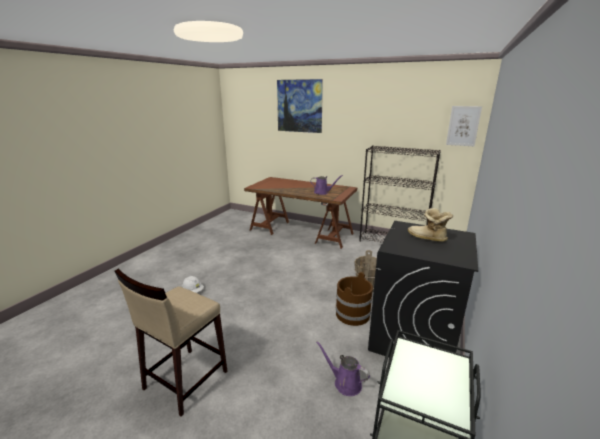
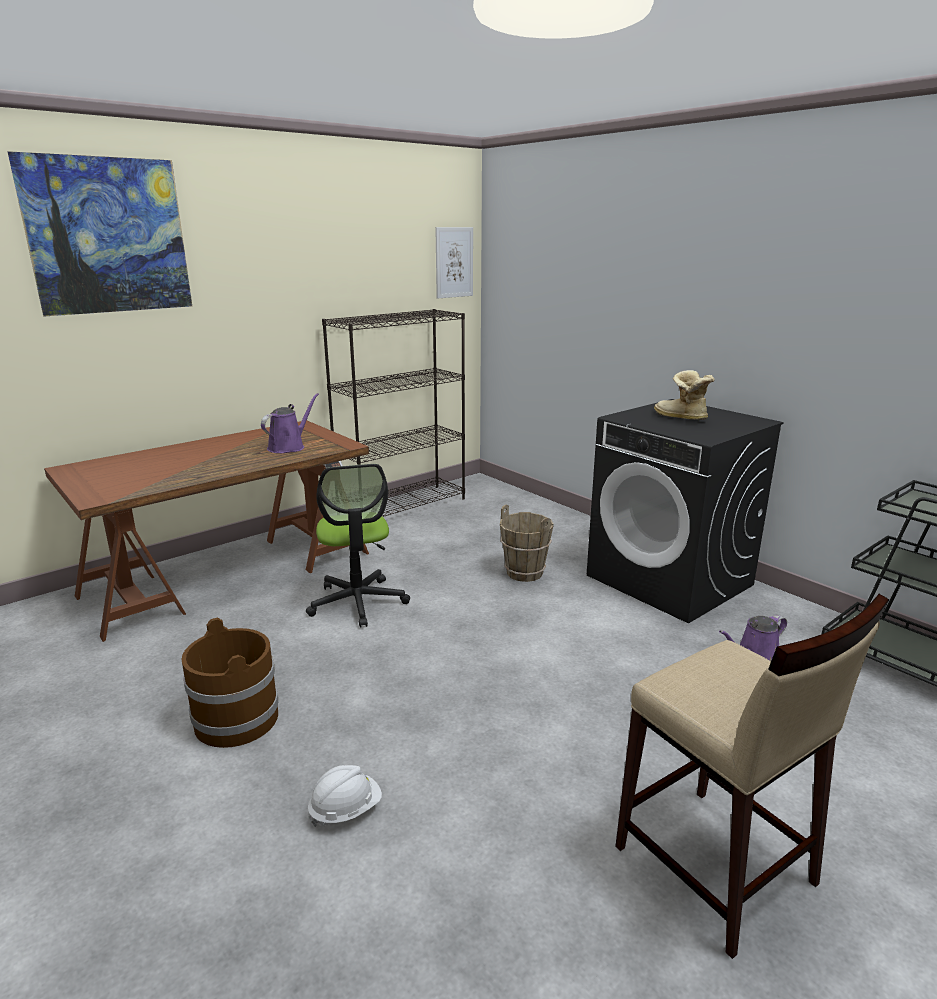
camera: 65 degrees left, 0 degrees up
(303, 258) = (358, 602): none -> office chair
(352, 314) = (592, 608): brown bucket -> brown bucket (236, 719)
(427, 238) = (680, 418): boot -> boot turned 75 degrees clockwise

